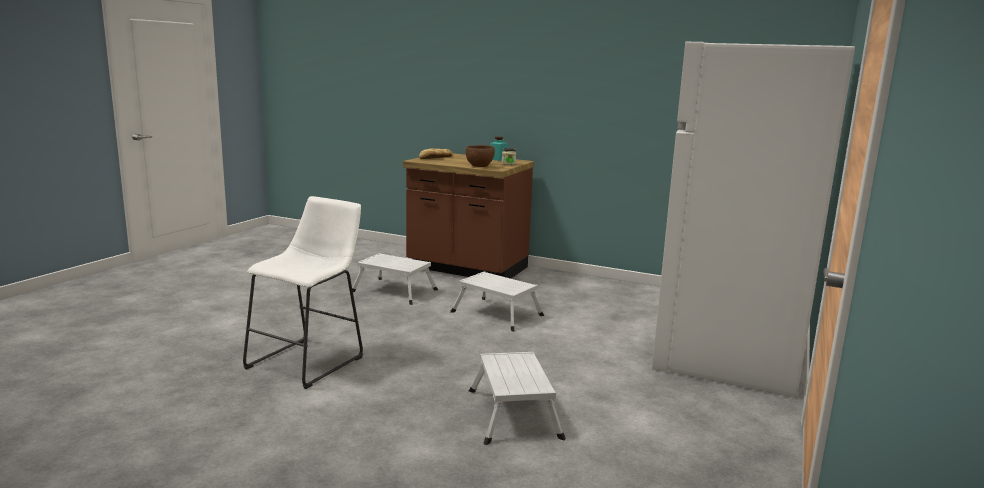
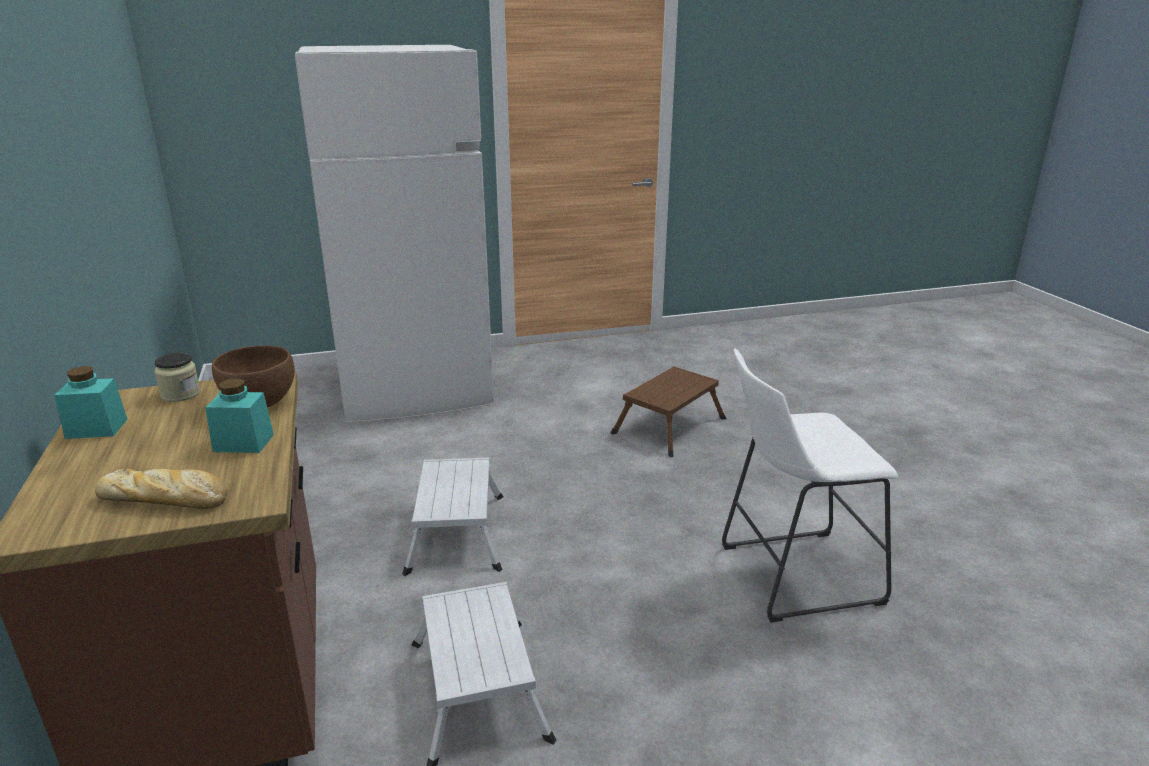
camera: 130 degrees left, 10 degrees up
(453, 163) = (243, 443): none -> turquoise jar
(514, 414) = (670, 425): white step ladder -> brown step ladder

